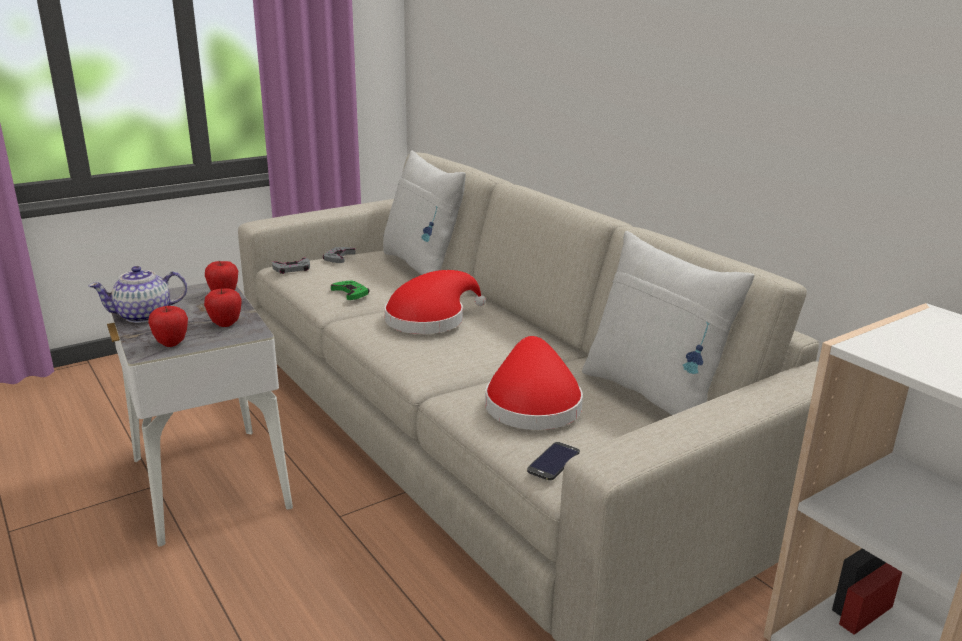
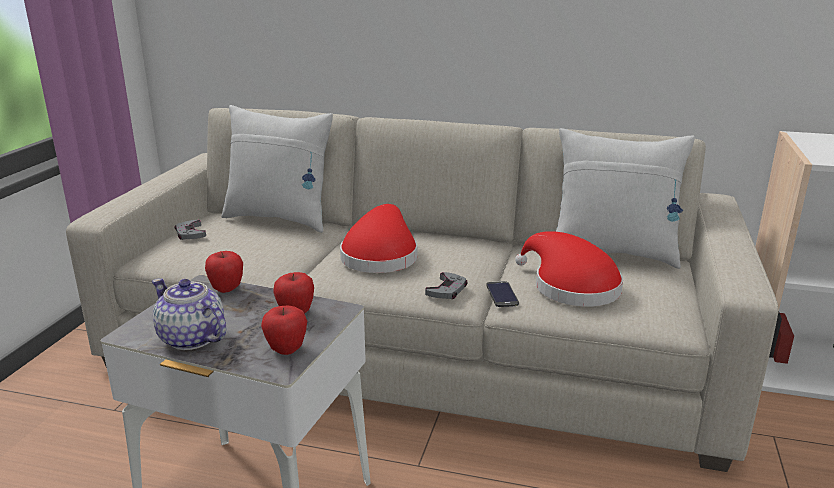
camera: 40 degrees left, 0 degrees up
(144, 316) = (192, 339): teapot -> teapot turned 105 degrees clockwise
(292, 269) = (165, 257): grey game controller -> grey game controller (447, 290)
(350, 293) = (270, 259): green game controller -> none
(553, 461) = (656, 317): phone -> phone (502, 294)

